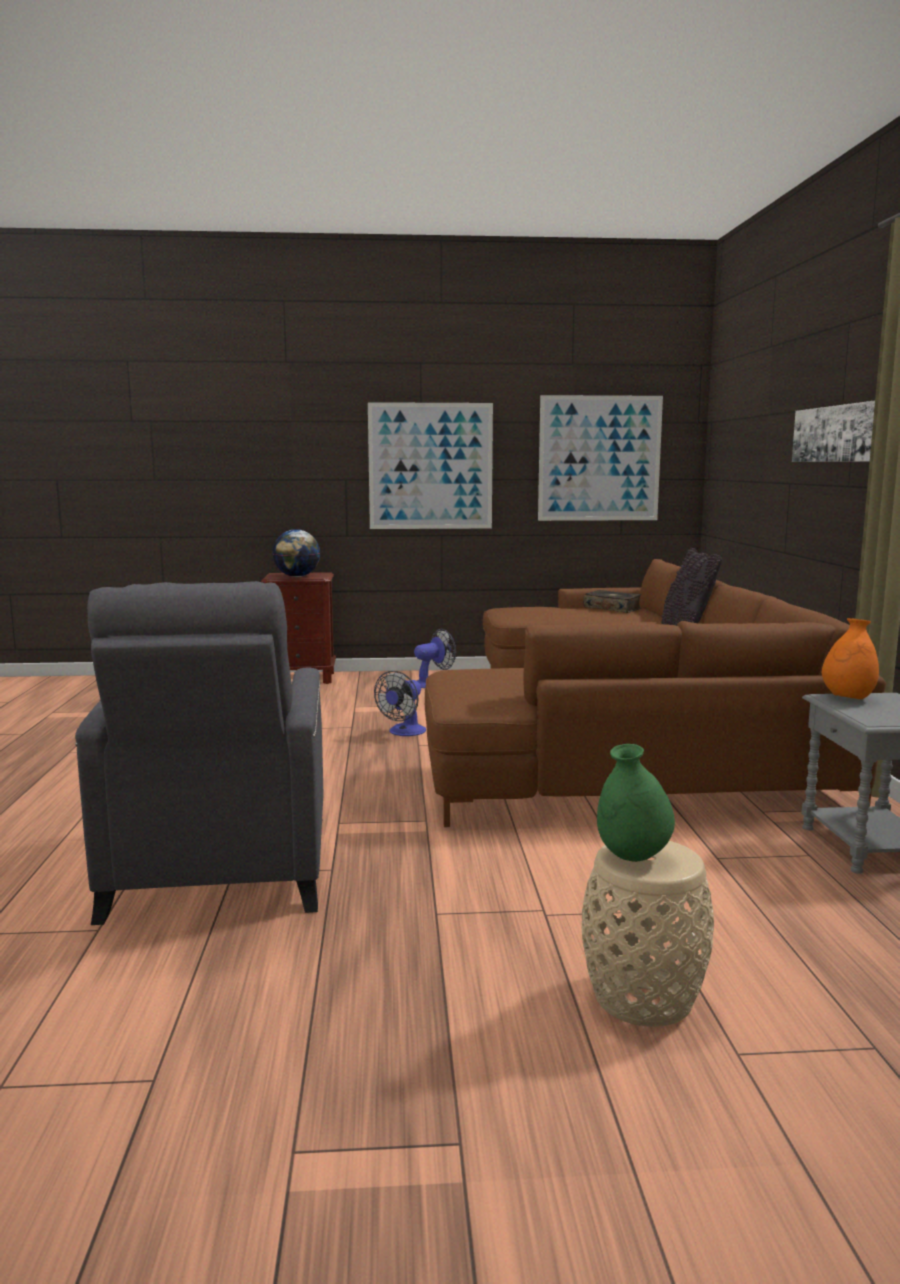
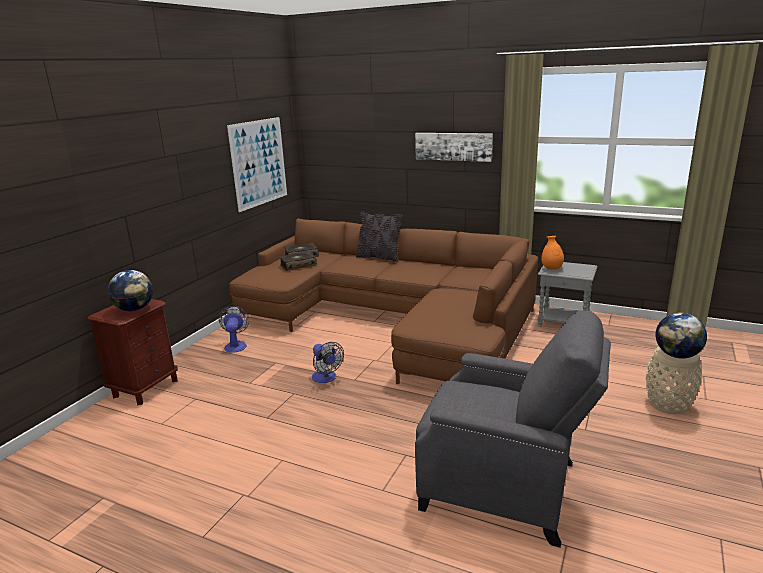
camera: 60 degrees left, 10 degrees up
(430, 466) = (178, 190): picture -> none
(576, 612) = (298, 265): none -> book
(633, 856) = (677, 355): green vase -> globe

